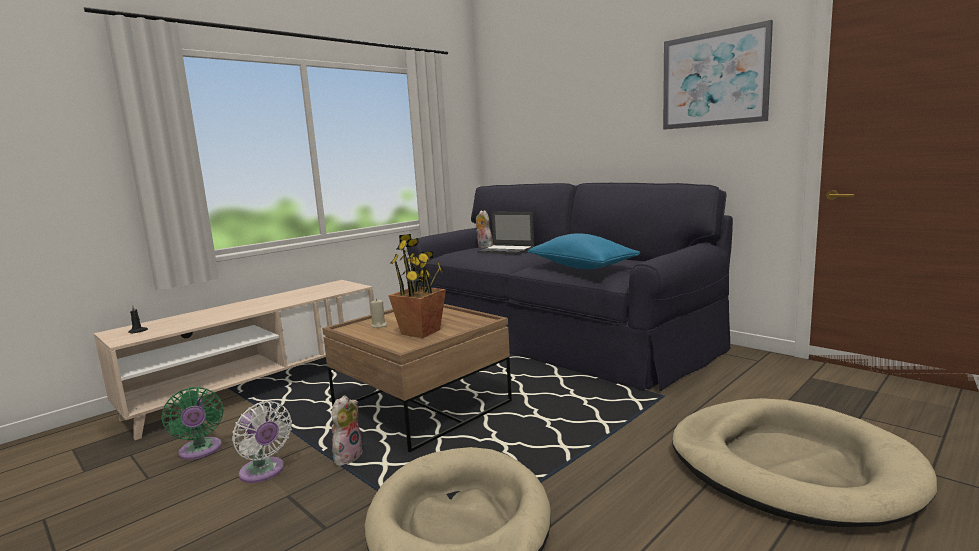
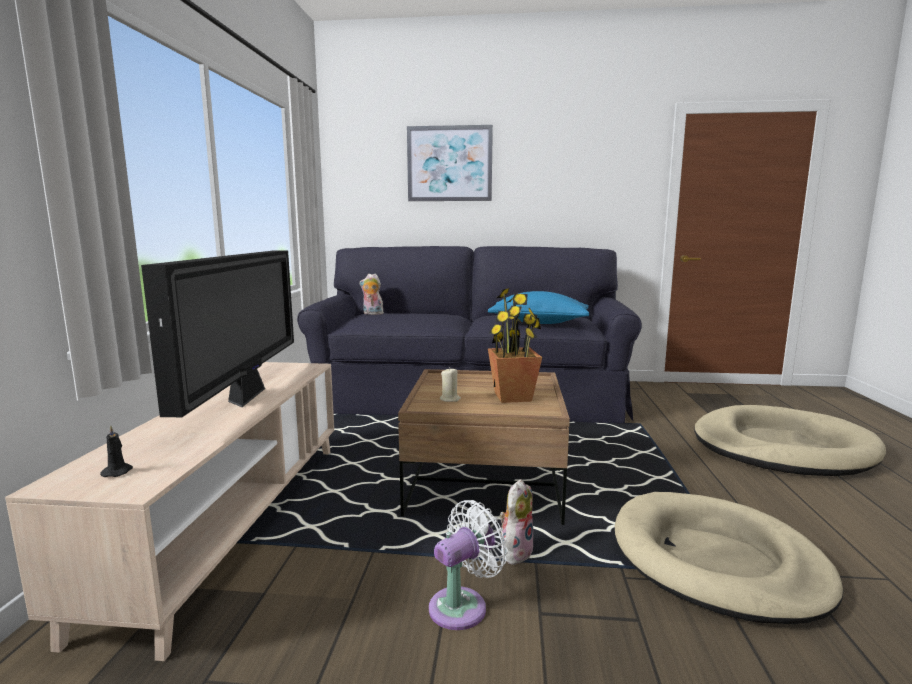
camera: 40 degrees left, 0 degrees up
(200, 451) = (321, 623): green fan -> none
(264, 472) = (462, 605): white fan -> white fan turned 45 degrees counterclockwise
(275, 302) = (247, 396): none -> television
(347, 456) = (515, 552): plush toy -> plush toy turned 45 degrees clockwise
(507, 250) = (417, 315): laptop -> none
(714, 79) = (596, 163): picture -> picture (449, 164)

